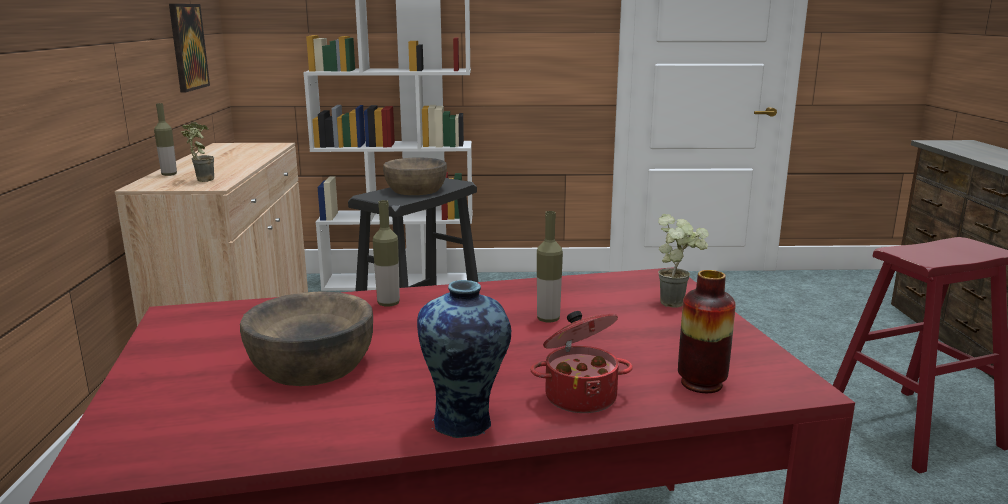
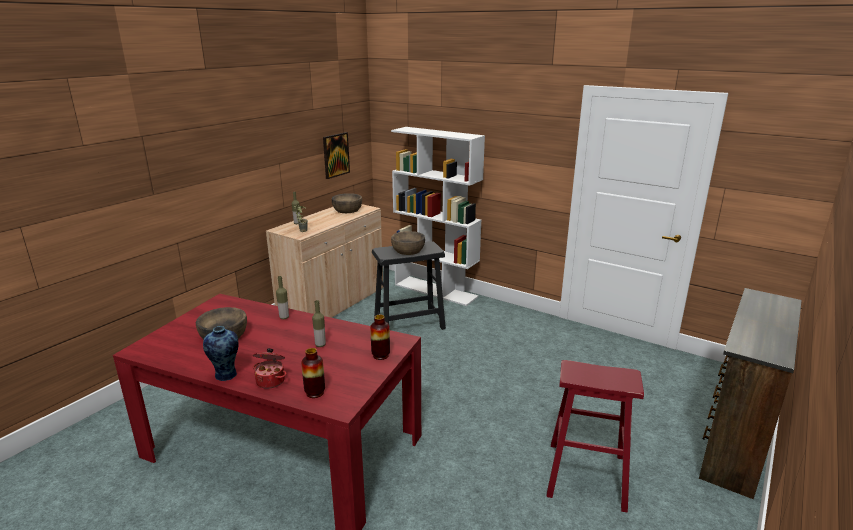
camera: 35 degrees right, 5 degrees up
(237, 150) = (347, 210): none -> brown bowl
(678, 303) = (380, 355): potted plant -> vase

